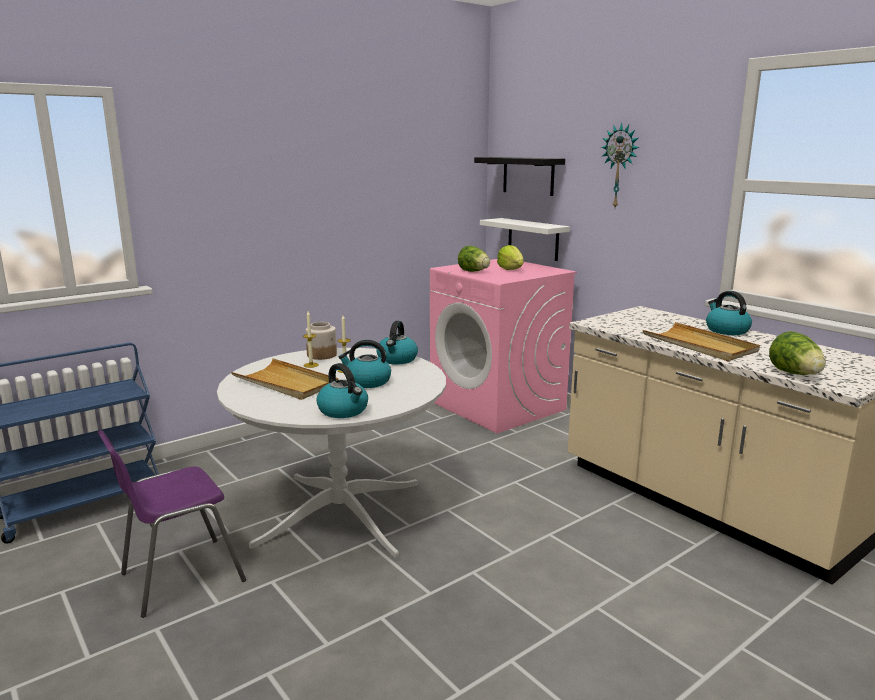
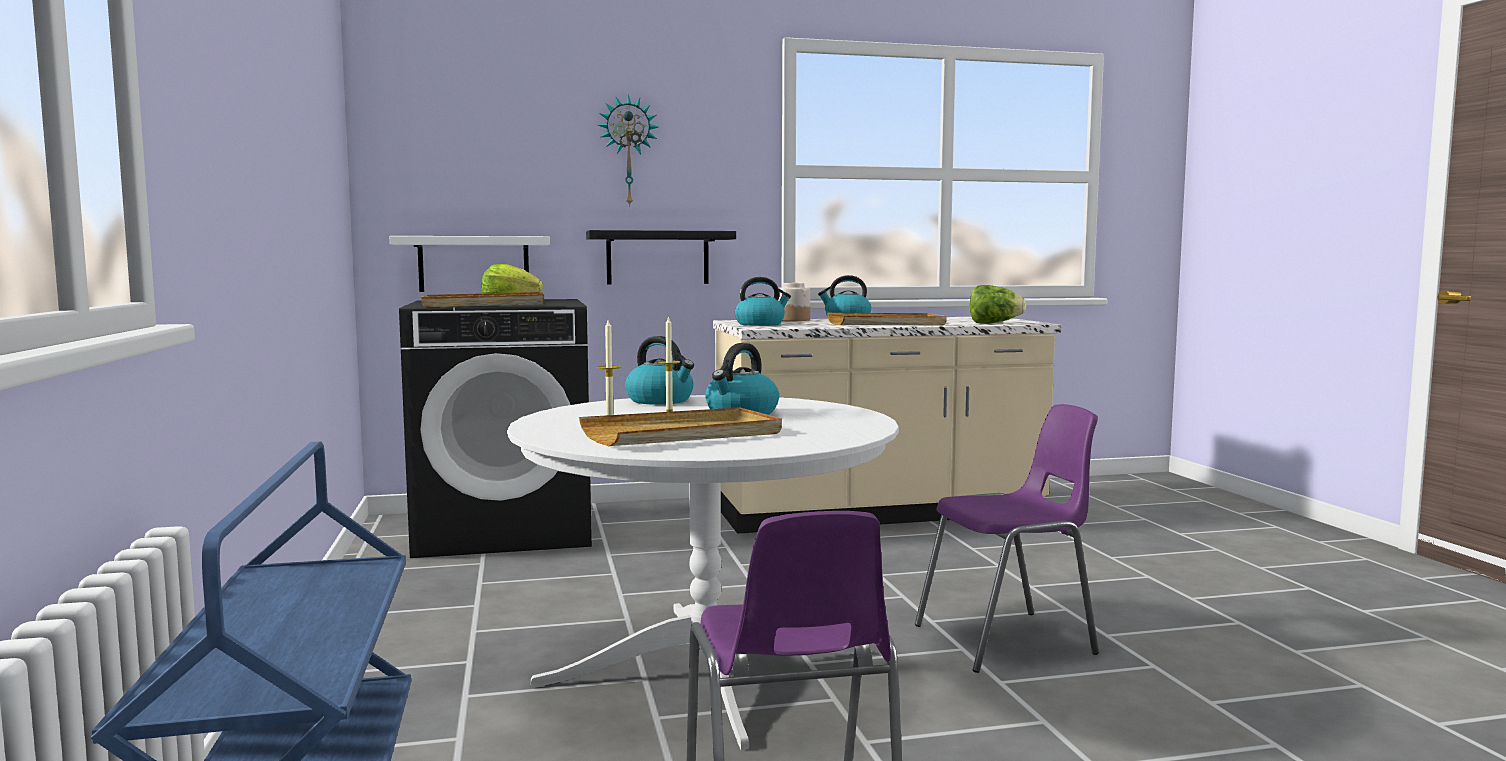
camera: 65 degrees left, 10 degrees down
(322, 355) = (565, 417): jar -> jar (793, 320)
(344, 411) = (850, 425): kettle -> kettle (760, 324)
(460, 611) = (1009, 640): none -> purple chair
(474, 272) = (484, 305): lettuce -> beige tray
(498, 406) = (505, 530): pink washing machine -> black washing machine
(528, 176) = (454, 166): black shelf -> black shelf (657, 257)

